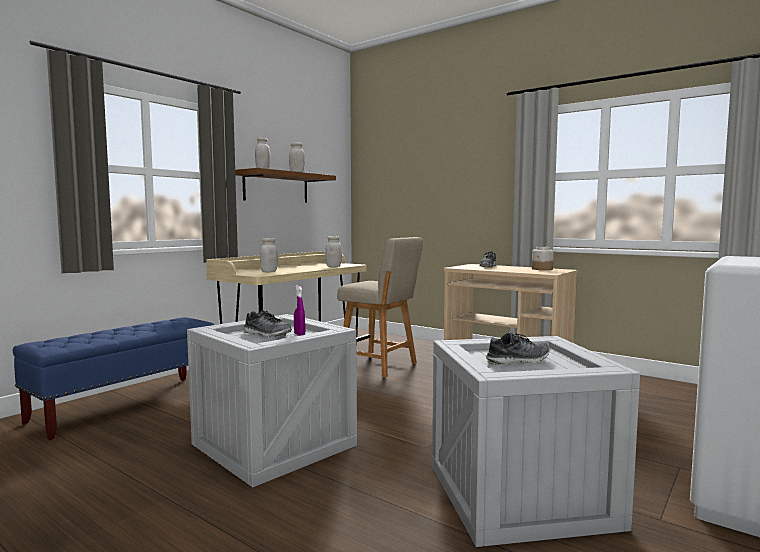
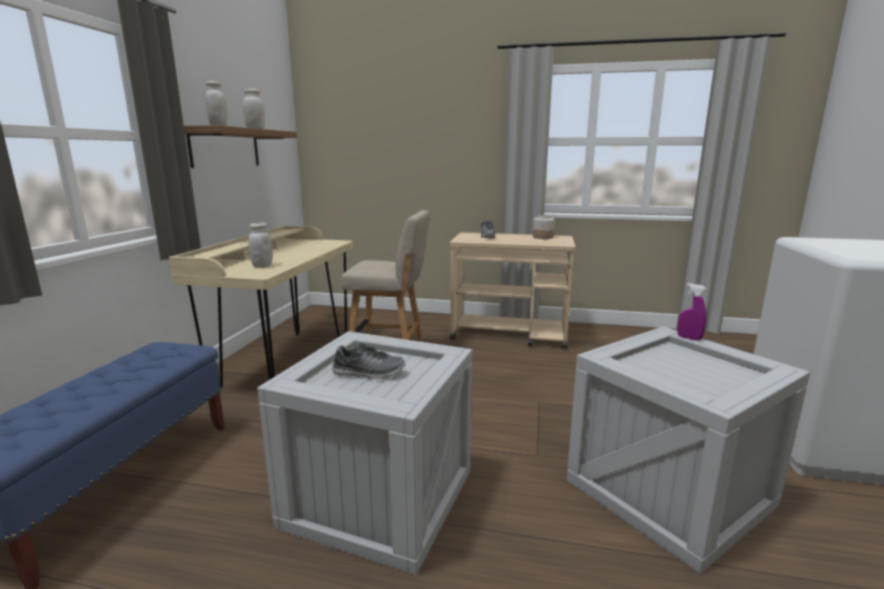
camera: 25 degrees left, 10 degrees up
(299, 335) = (409, 367): purple spray bottle -> purple spray bottle (689, 338)
(333, 266) = (323, 248): white jar -> none
(518, 361) = (683, 370): shoe -> none

